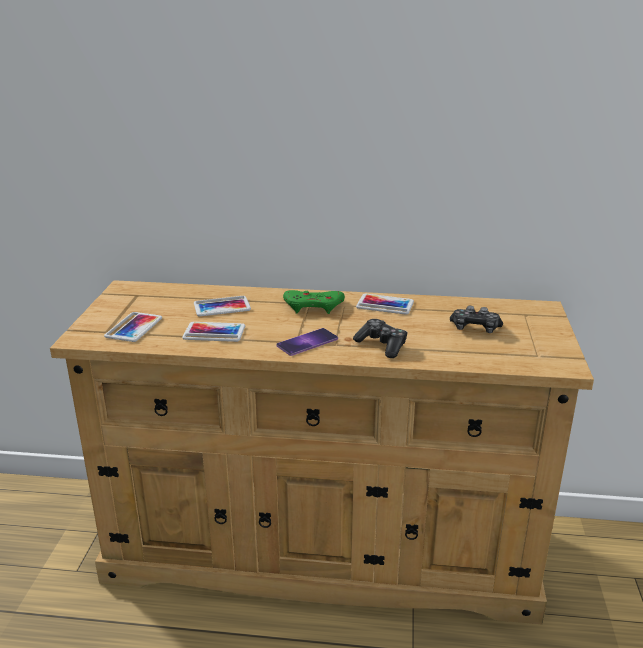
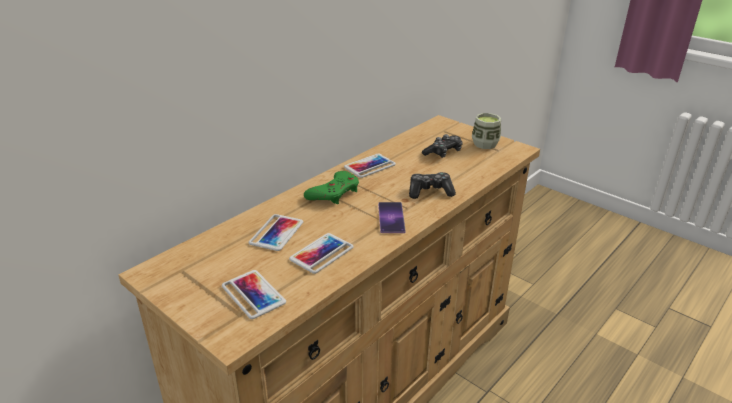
camera: 55 degrees left, 5 degrees up
(538, 344) = (485, 144): none -> cup

